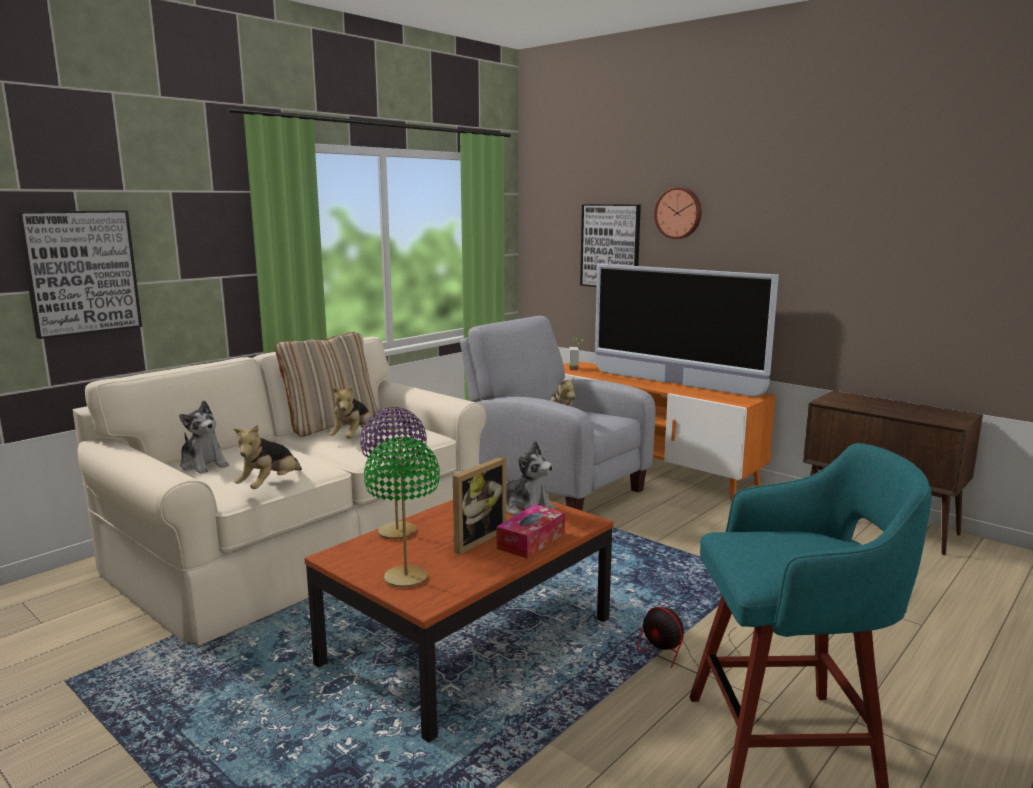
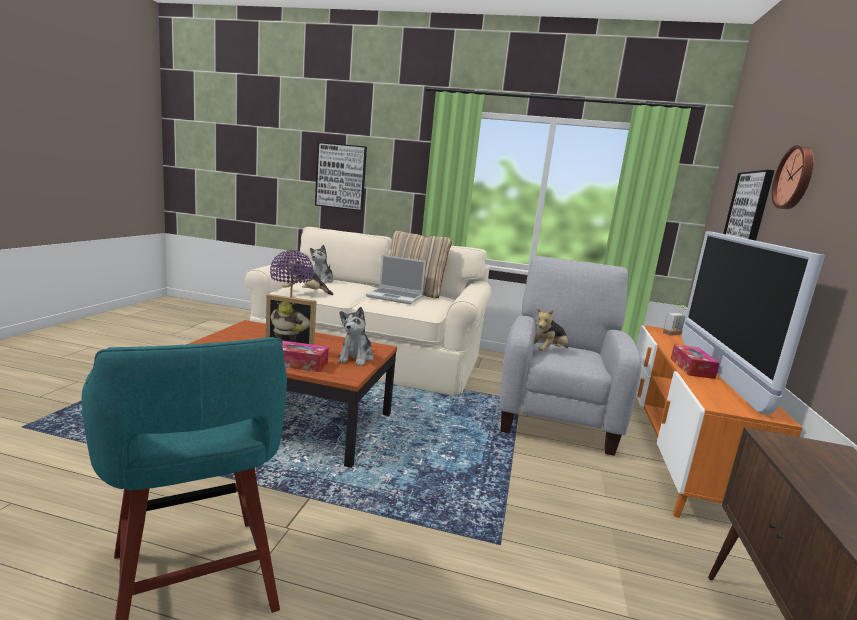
camera: 60 degrees right, 0 degrees up
(353, 437) = (395, 297): plush toy -> laptop
(405, 578) = (226, 340): green table lamp -> none
(663, 387) = (691, 368): none -> tissue box
(684, 655) = (315, 512): fan -> none

